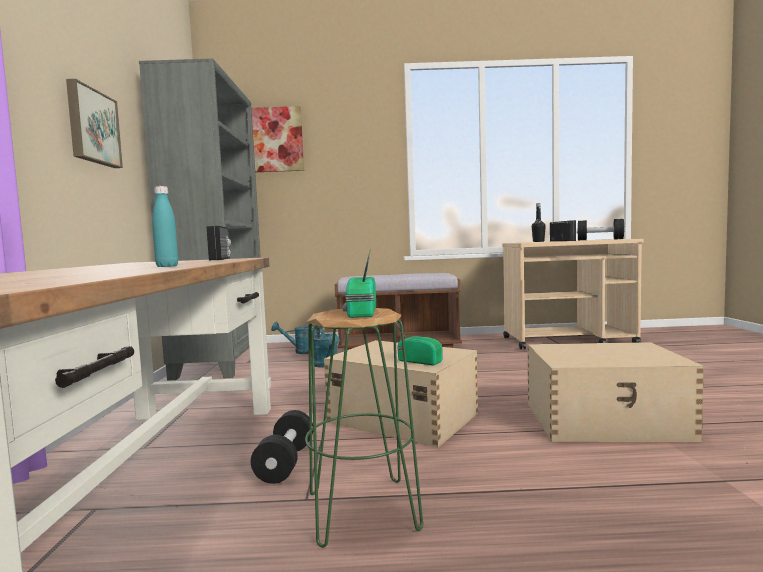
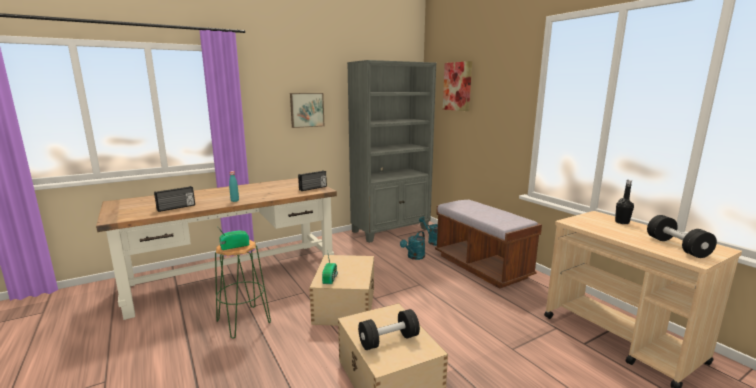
camera: 60 degrees right, 10 degrees up
(285, 462) = (277, 292): black dumbbell -> black dumbbell (388, 340)
(563, 241) = (635, 232): radio -> radio (176, 207)

